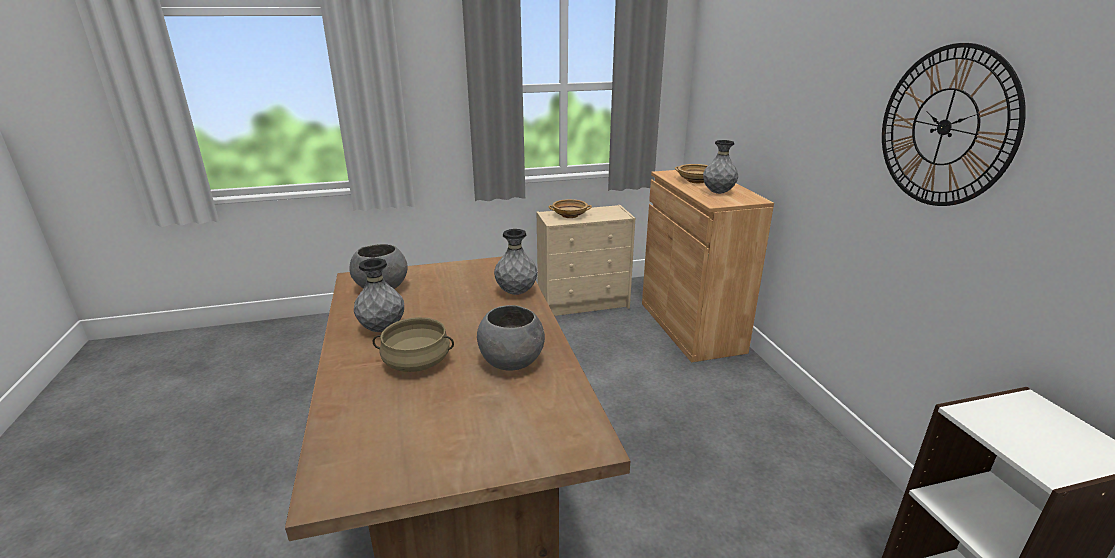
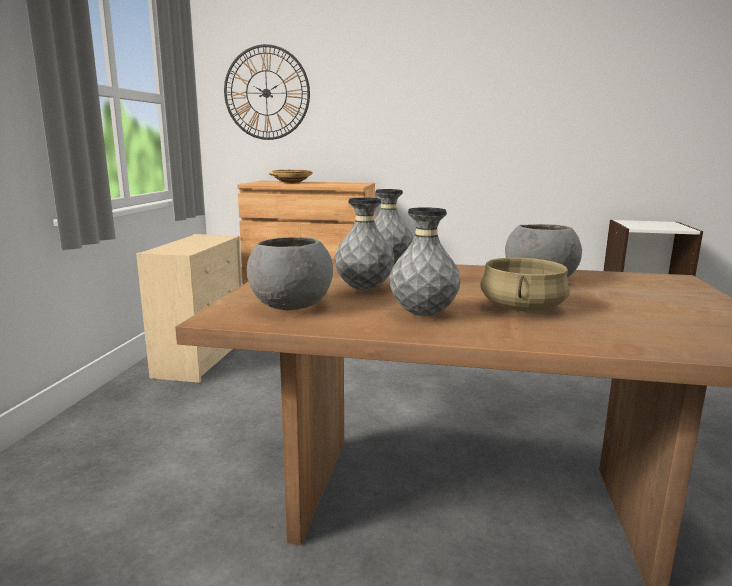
camera: 65 degrees left, 10 degrees down
(570, 215) = (181, 247): beige bowl -> none
(718, 193) = (332, 184): grey vase -> grey vase (364, 289)
(944, 127) = (518, 90): wall clock -> wall clock (266, 93)

